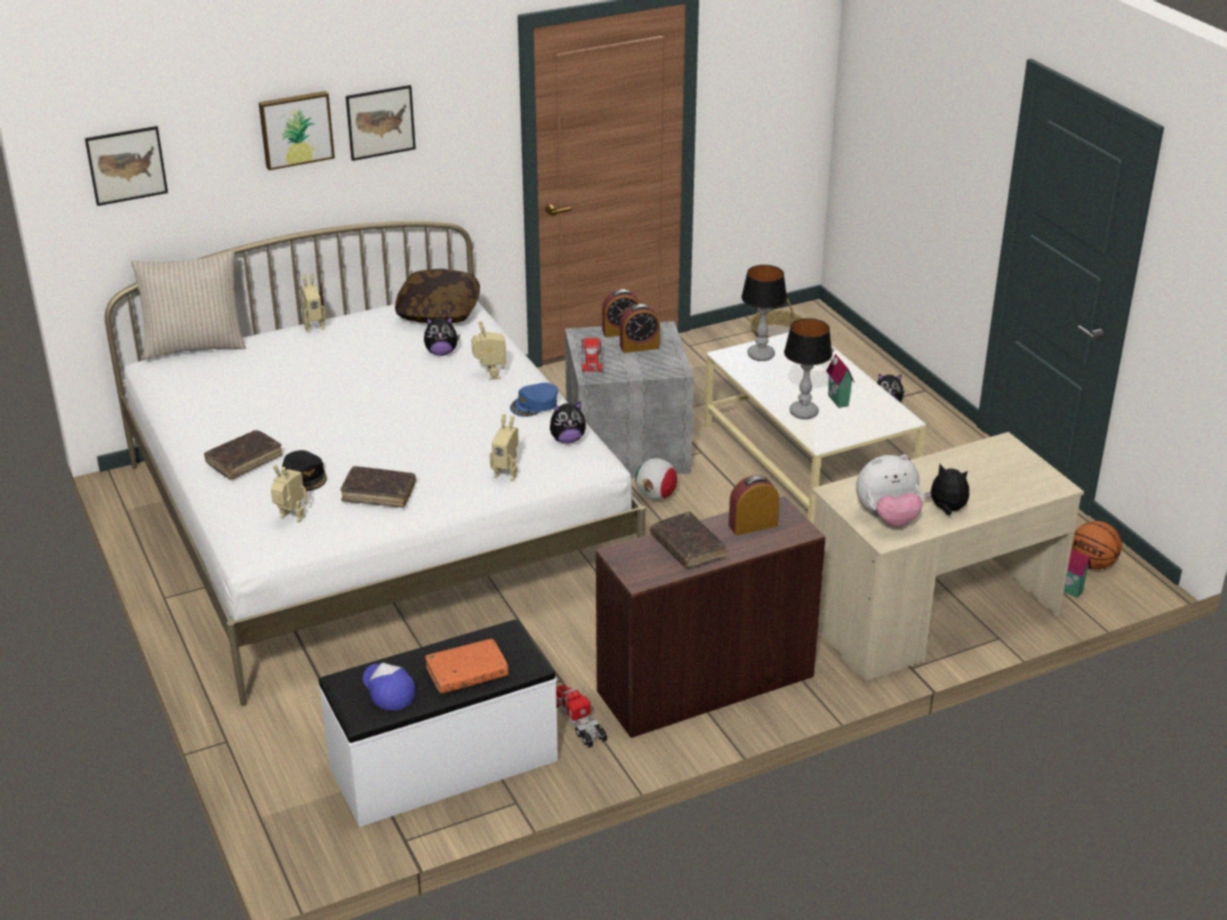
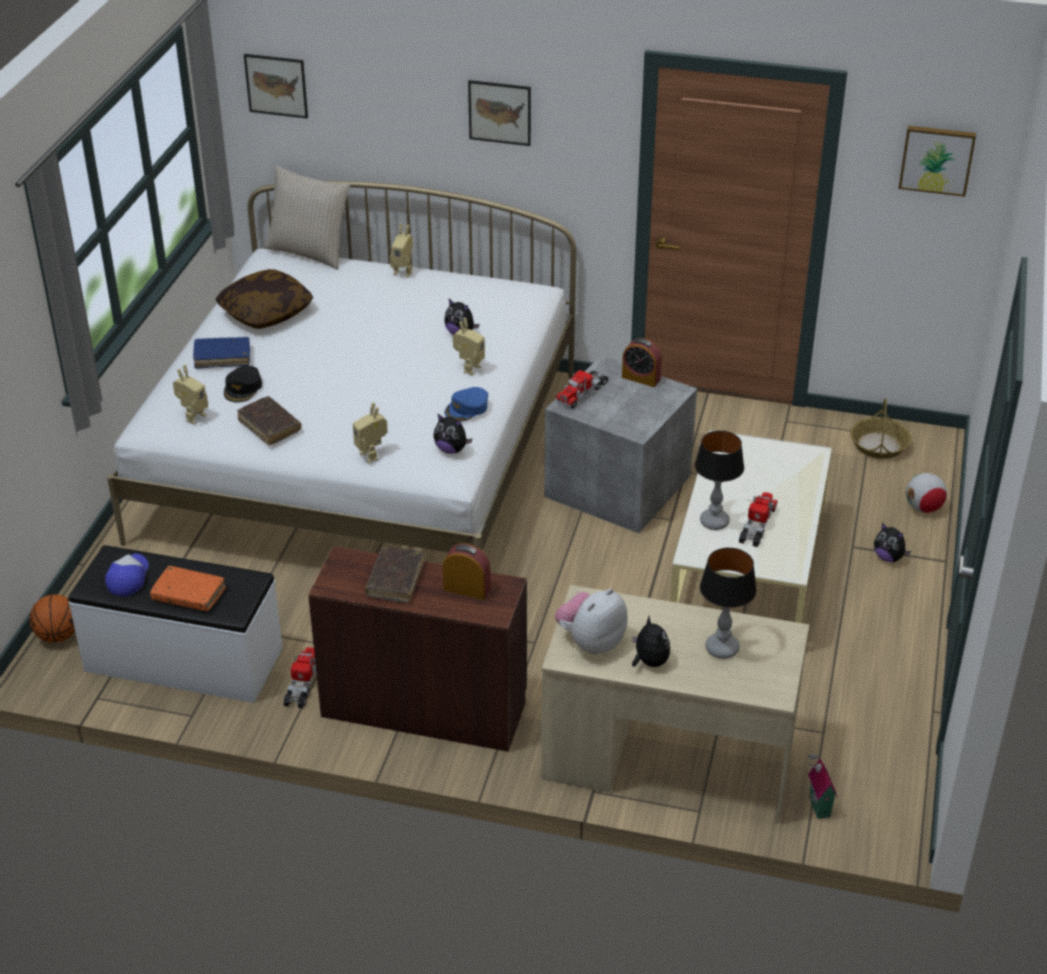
camera: 40 degrees right, 5 degrees up
(244, 460) = (222, 357): brown book -> blue book
(290, 519) = (193, 417): toy robot -> toy robot turned 60 degrees clockwise
(296, 129) = (421, 96): picture -> picture (937, 159)
(438, 311) = (506, 298): pillow -> pillow (266, 312)
(534, 404) = (467, 409): blue cap -> blue cap turned 45 degrees counterclockwise
(639, 347) = (636, 398): alarm clock -> none
(656, 496) = (585, 538): football -> football (923, 508)
(760, 355) = (750, 454): table lamp -> table lamp (721, 649)
(836, 400) = (757, 525): toy house -> toy truck
(888, 518) = (591, 642): plush toy -> plush toy turned 105 degrees clockwise
(1092, 564) = (875, 799): basketball -> basketball (58, 636)

